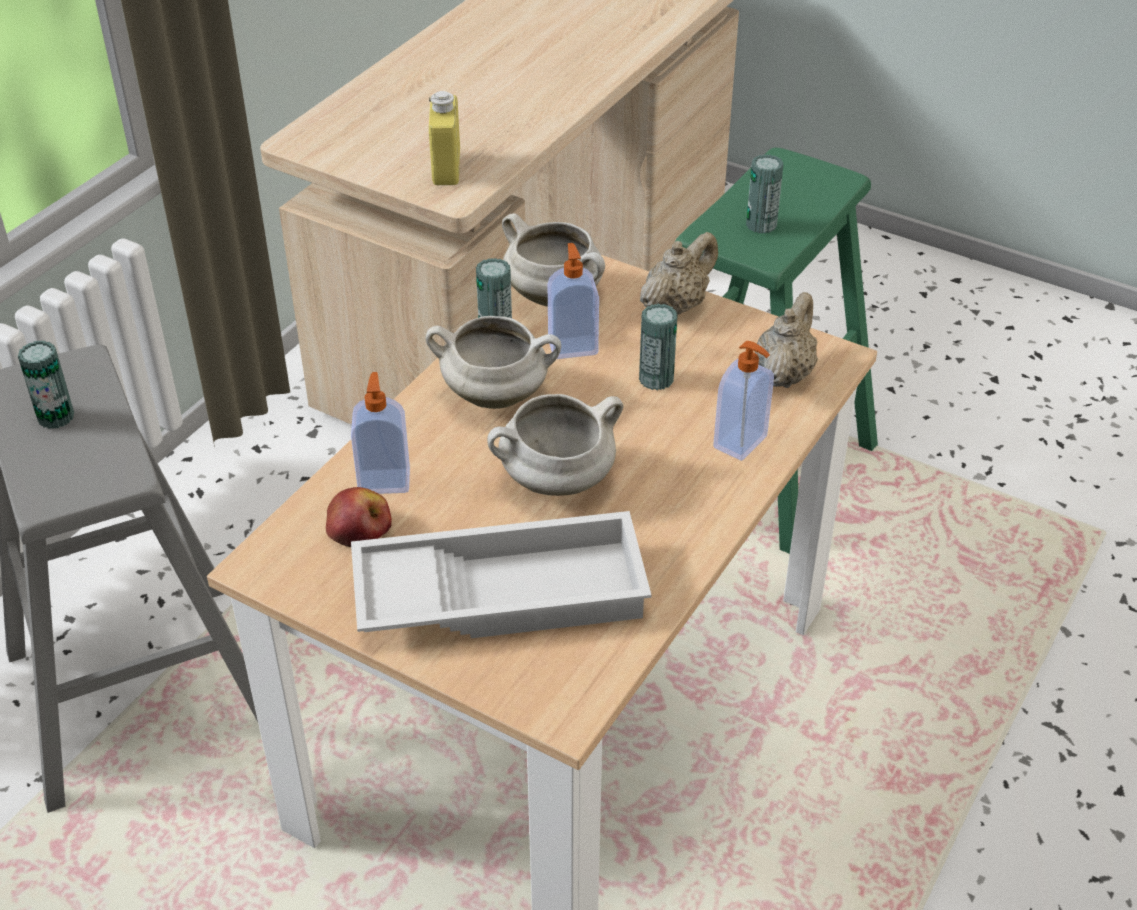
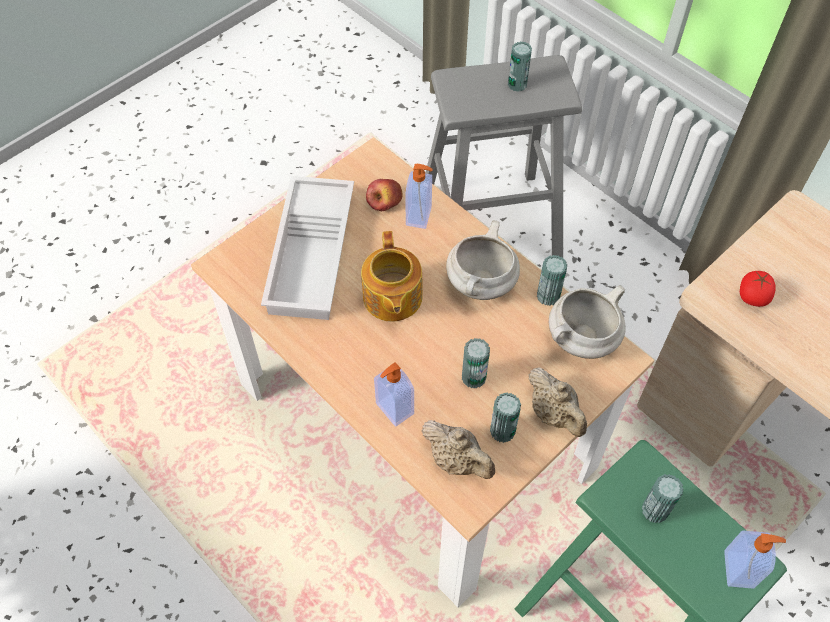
camera: 105 degrees right, 15 degrees up
(446, 168) = (752, 296): yellow bottle -> tomato
(556, 481) = (391, 298): white cooking pot -> teapot
(572, 346) = (521, 337): soap dispenser -> soap dispenser (740, 569)
(722, 343) = (502, 431): none -> can

